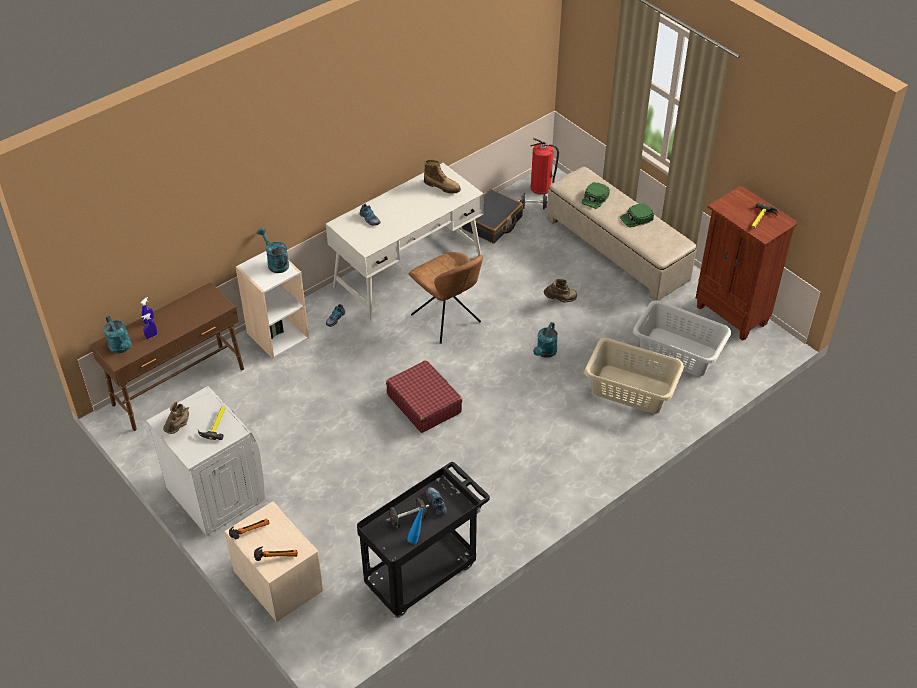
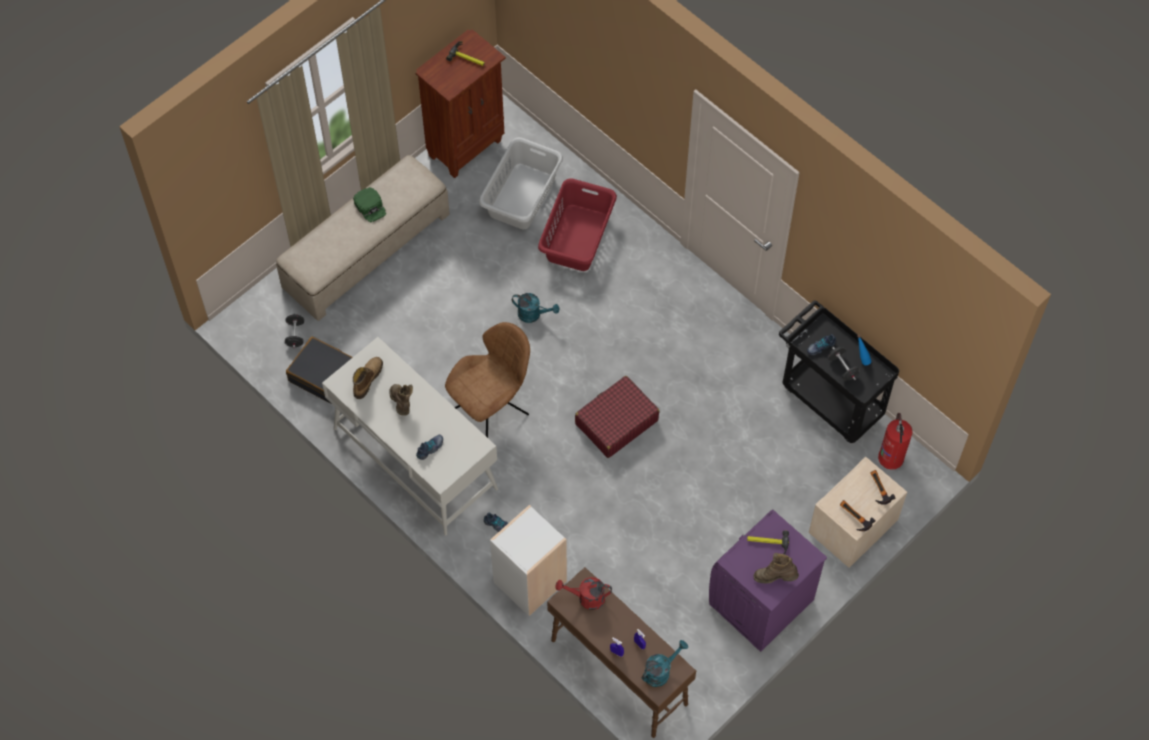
camera: 95 degrees left, 15 degrees up
(205, 305) = (586, 598): none -> red watering can
(215, 494) = (760, 602): white washing machine -> purple washing machine
(276, 263) = (517, 532): turquoise watering can -> none
(541, 188) = (260, 328): fire extinguisher -> fire extinguisher (891, 457)
(560, 300) = (452, 303): brown boot -> brown boot (402, 404)
(595, 198) = (337, 246): green cap -> none
(631, 390) = (578, 237): beige laundry basket -> red laundry basket

